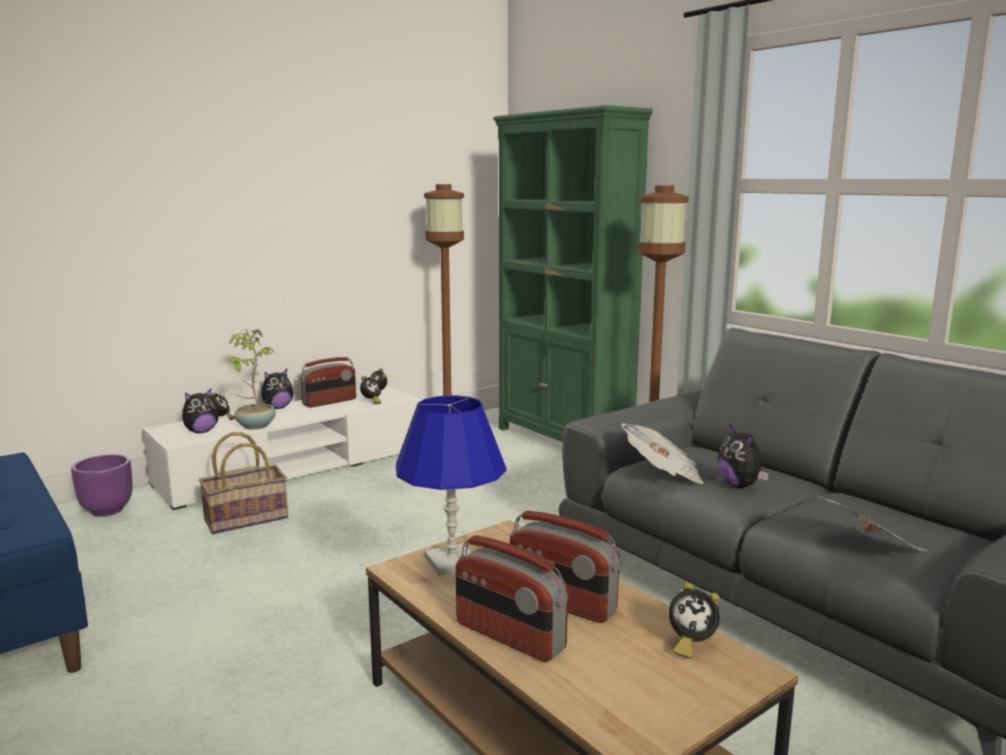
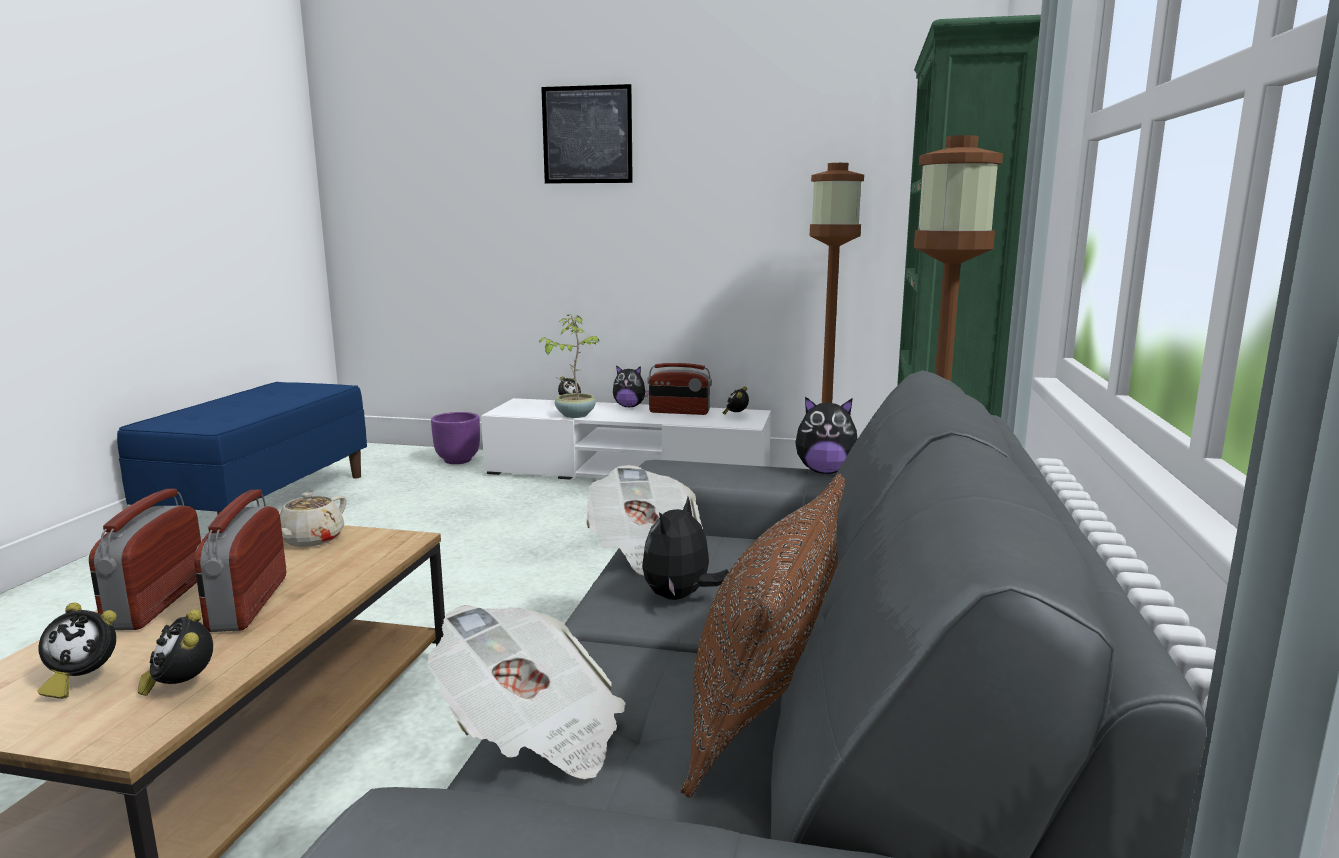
camera: 50 degrees right, 0 degrees up
(201, 432) = (533, 409): plush toy -> plush toy (825, 471)
(205, 151) = (587, 135): none -> picture
(246, 518) = (508, 496): basket -> none
(371, 402) = (711, 420): alarm clock -> alarm clock (82, 681)
(452, 561) = (310, 540): blue table lamp -> beige teapot
(869, 501) = (767, 696): none -> brown pillow

